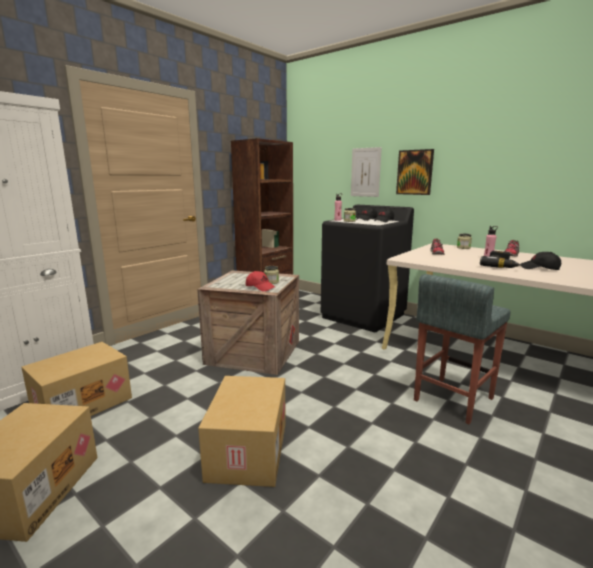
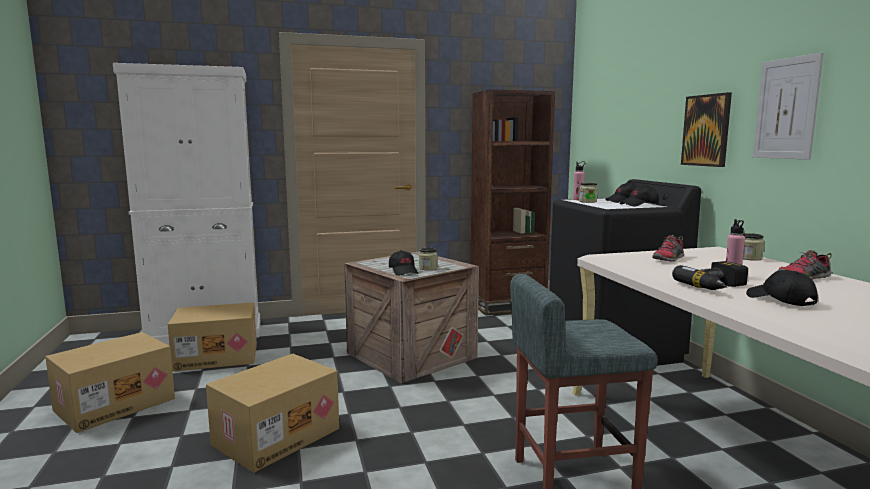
camera: 35 degrees right, 5 degrees down
(260, 287) = (403, 271): red cap -> black cap
(365, 172) = (649, 131): picture -> picture (786, 108)

